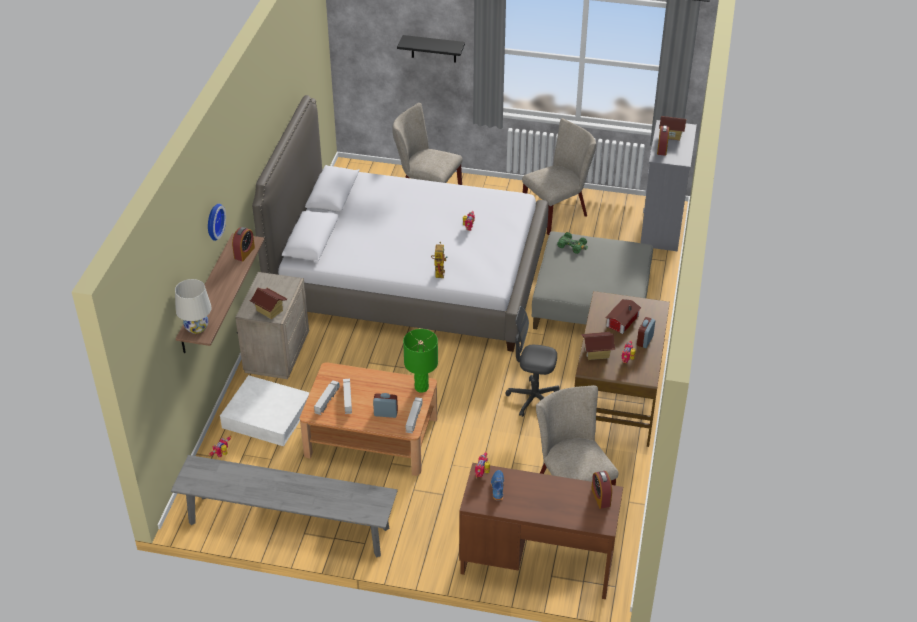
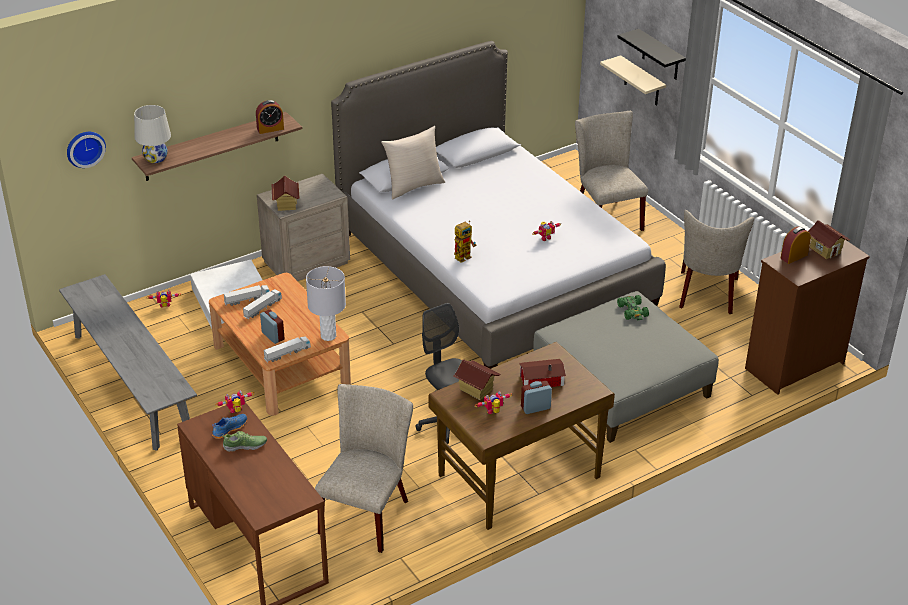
camera: 45 degrees right, 5 degrees down
(213, 221) = (245, 80): wall clock -> wall clock (85, 148)
(329, 243) = (413, 186): none -> beige pillow
(414, 76) = (642, 82): none -> beige shelf
(421, 387) = (328, 336): green table lamp -> grey table lamp
(524, 490) = (245, 446): none -> shoe
(558, 212) = (707, 295): beige chair -> beige chair turned 90 degrees clockwise
(600, 497) = (293, 494): alarm clock -> none
(661, 227) = (793, 366): grey dresser -> brown dresser

